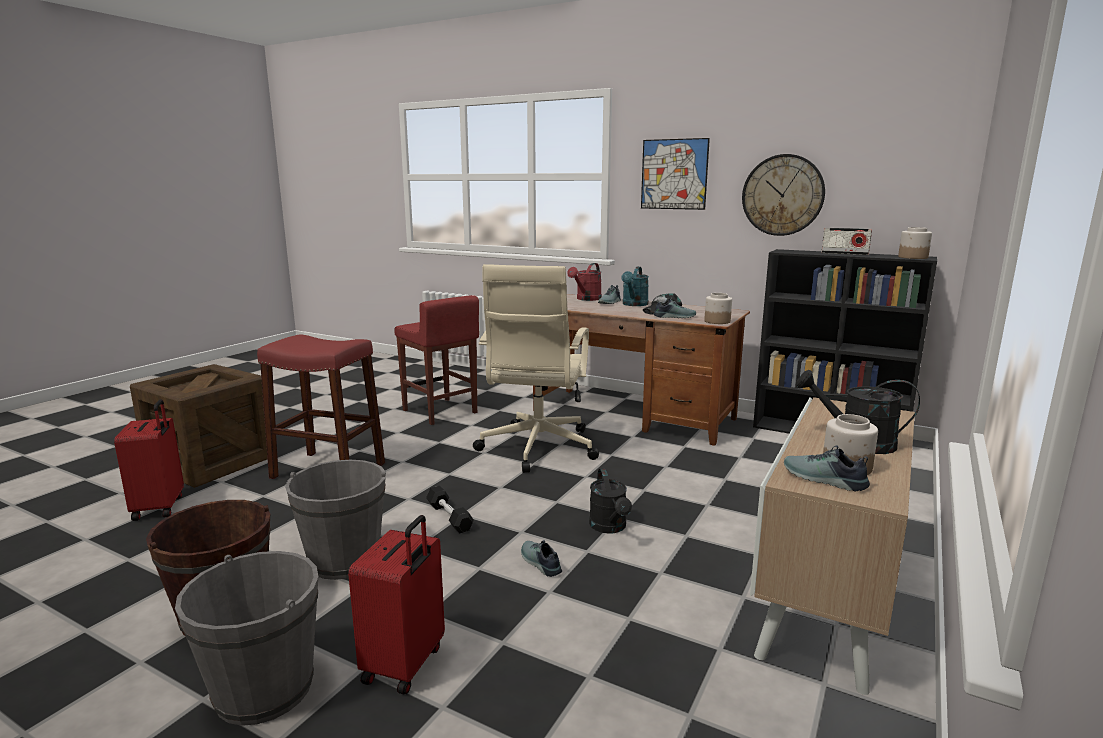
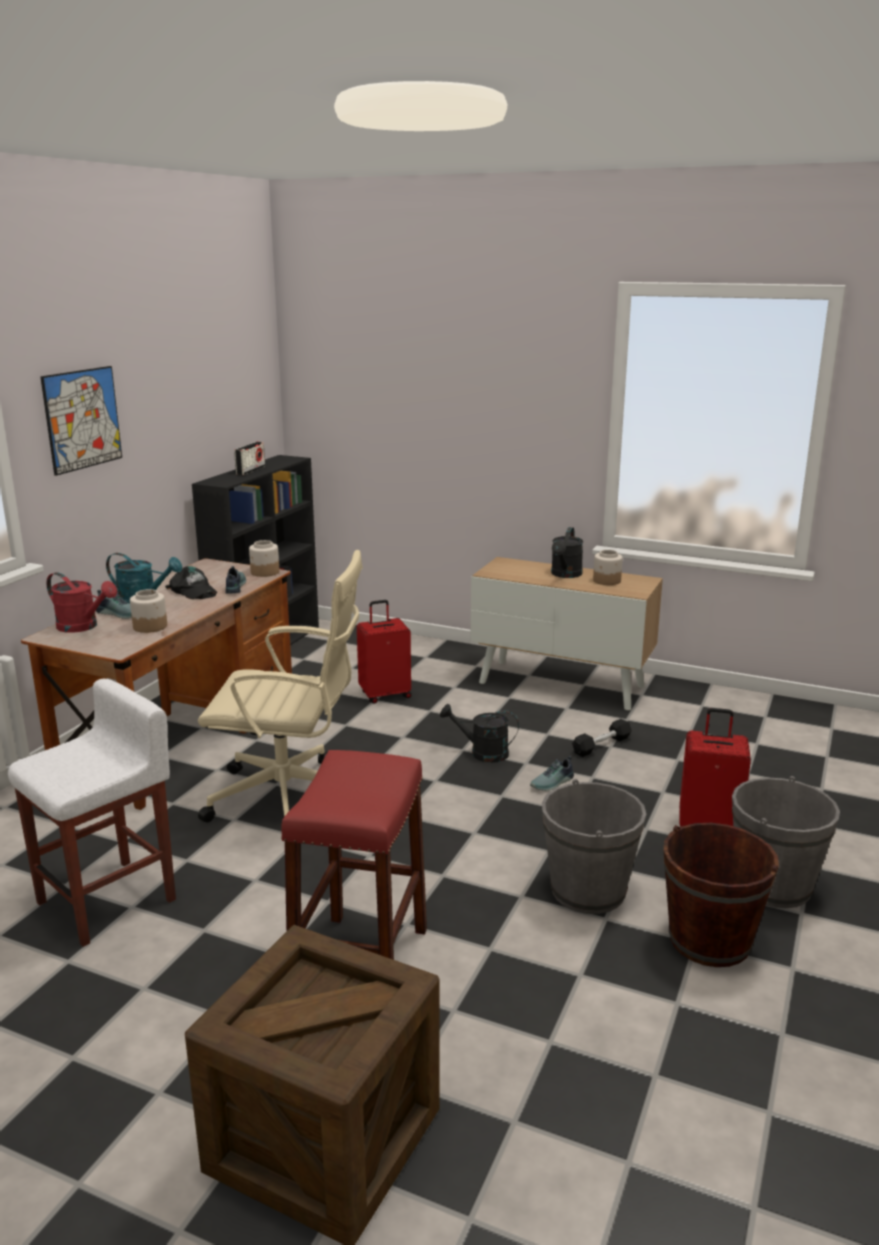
camera: 95 degrees left, 5 degrees up
(160, 507) = (512, 1120): red suitcase -> red suitcase (385, 695)
(440, 411) = (109, 900): red stool -> white stool
(449, 517) = (482, 839): black dumbbell -> black dumbbell (601, 745)
(610, 527) = (482, 753): black watering can -> black watering can turned 150 degrees counterclockwise
(782, 195) = (180, 423): wall clock -> none
(823, 480) = (630, 587): shoe -> none
(913, 257) = (286, 459): jar -> jar (150, 626)

